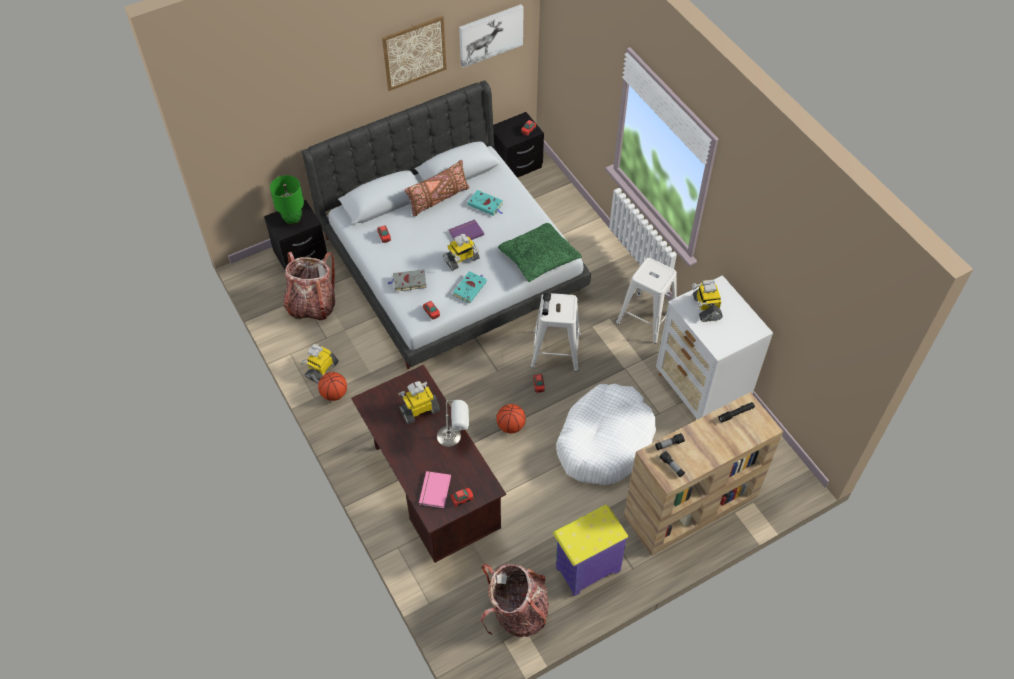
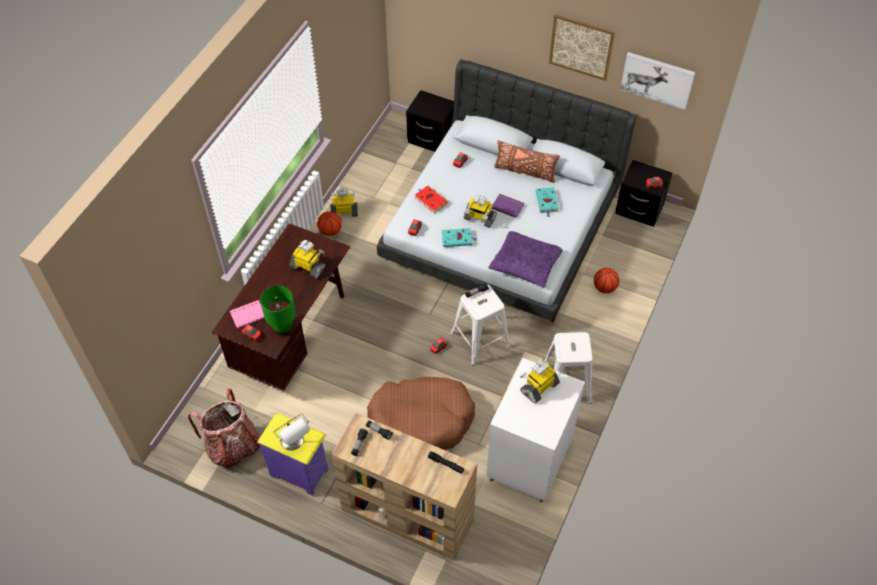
camera: 55 degrees right, 0 degrees up
(293, 220) = (431, 106): green table lamp -> green table lamp (283, 328)
(312, 305) = (394, 172): backpack -> none
(408, 282) = (430, 200): grey book -> red book
(454, 435) = (302, 299): white table lamp -> white table lamp (295, 443)
(510, 426) = (387, 351): basketball -> basketball (604, 288)
(539, 258) = (525, 265): green pillow -> purple pillow
(604, 441) = (421, 421): white dog bed -> brown dog bed

